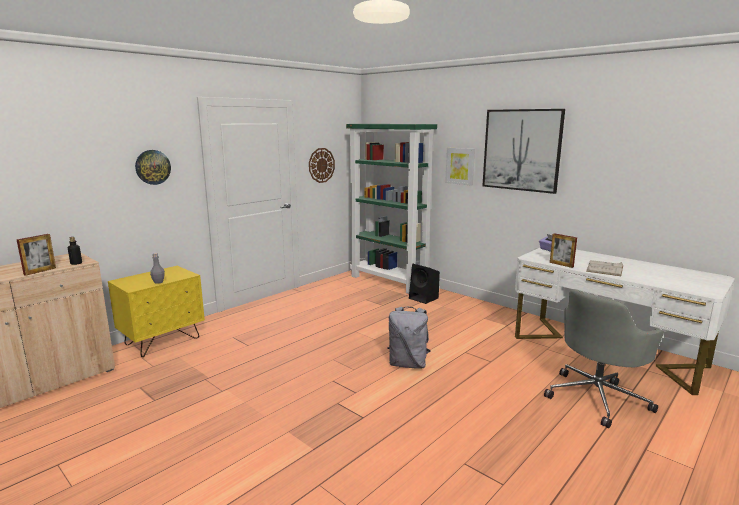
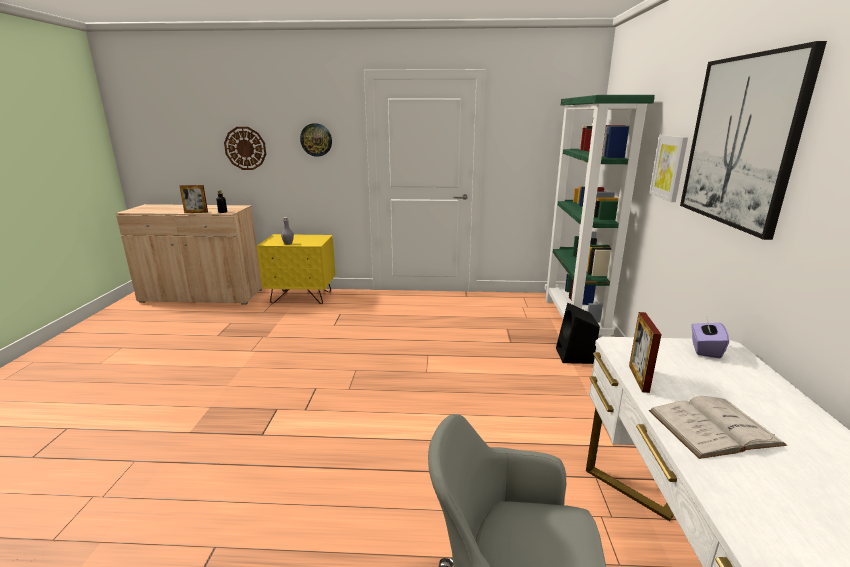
camera: 50 degrees right, 5 degrees up
(321, 165) = (524, 153): wall clock -> wall clock (245, 148)
(408, 364) = (398, 414): grey backpack -> none

